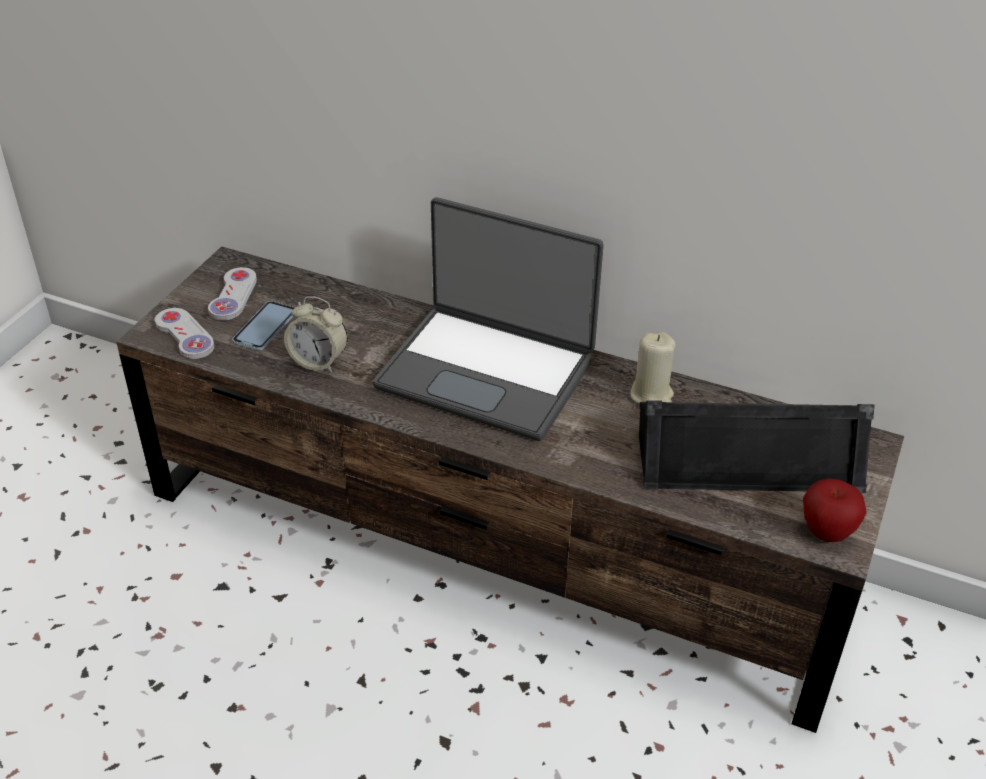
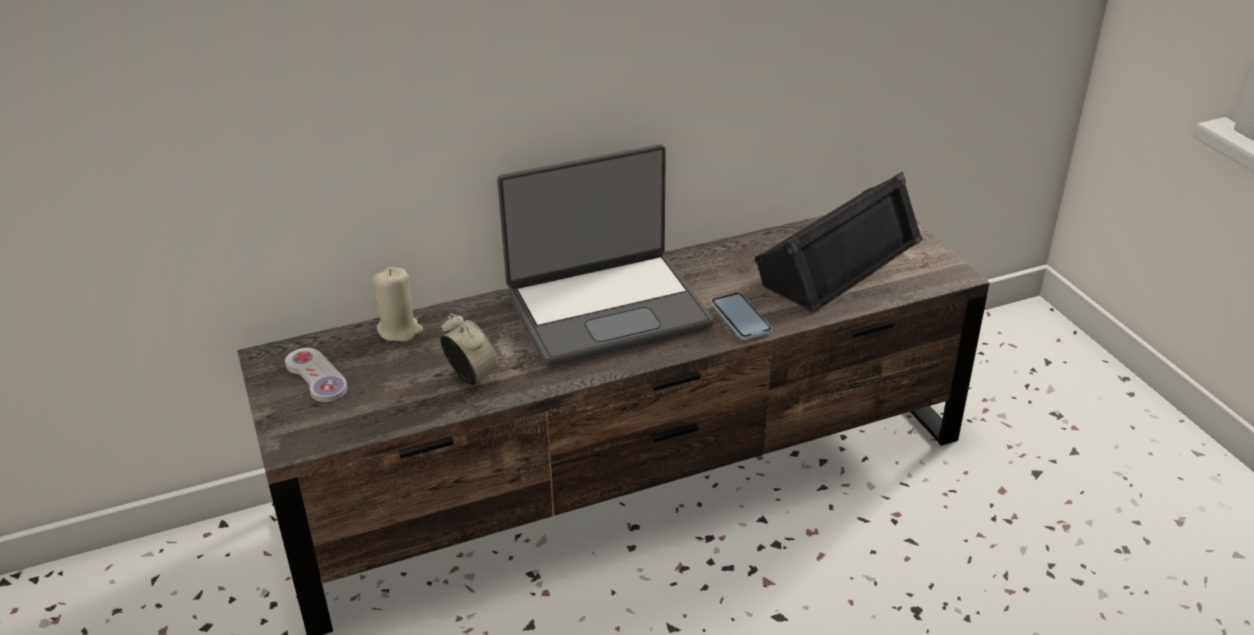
camera: 45 degrees left, 5 degrees down
(185, 335) = (324, 428): white game controller -> none
(265, 327) = (386, 381): phone -> phone (740, 317)
(318, 361) = (472, 377): alarm clock -> alarm clock turned 105 degrees counterclockwise
(652, 395) = (731, 259): beige candle -> beige candle (399, 330)
(826, 532) = (937, 272): apple -> none

